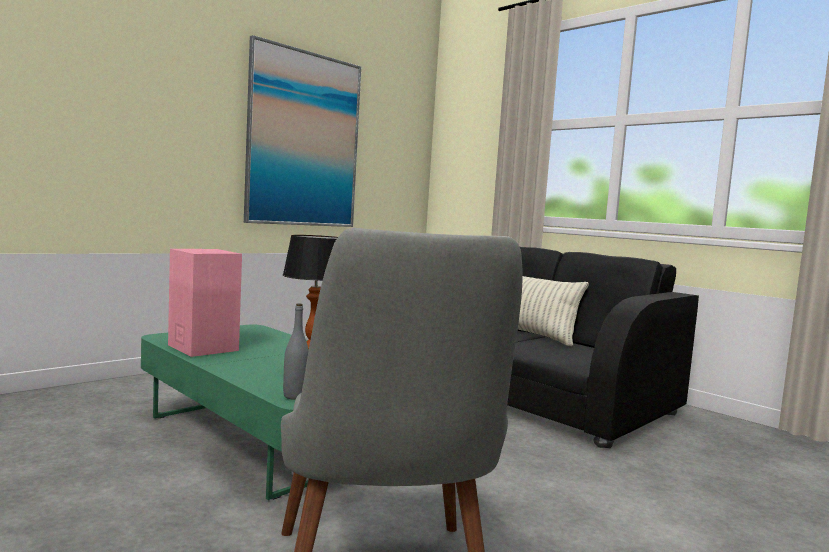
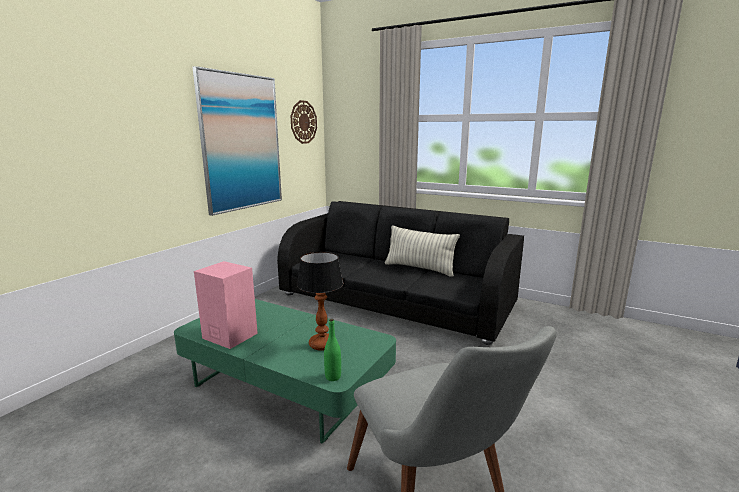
camera: 15 degrees left, 10 degrees up
(295, 396) = (333, 377): grey bottle -> green bottle
(400, 131) = (303, 122): none -> wall clock

